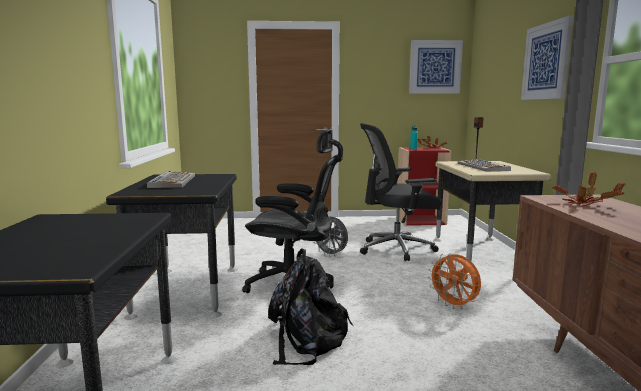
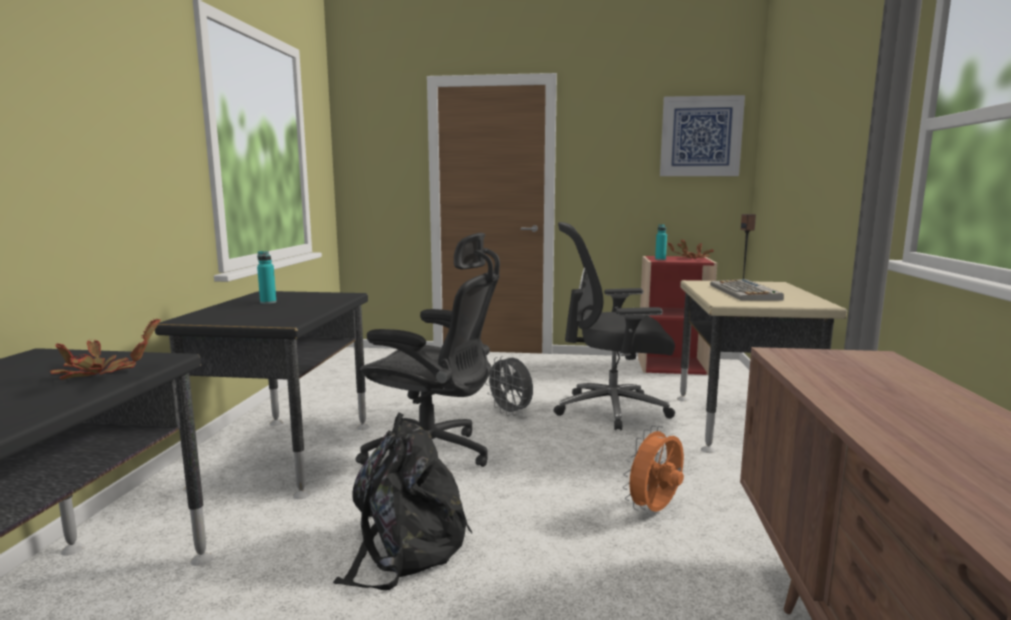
camera: 10 degrees right, 0 degrees up
(172, 181) = (268, 302): keyboard -> turquoise bottle
(454, 305) = (655, 510): orange fan -> orange fan turned 75 degrees clockwise
(546, 61) = (847, 127): picture -> none
(586, 204) = (849, 369): potted plant -> potted plant (101, 374)

